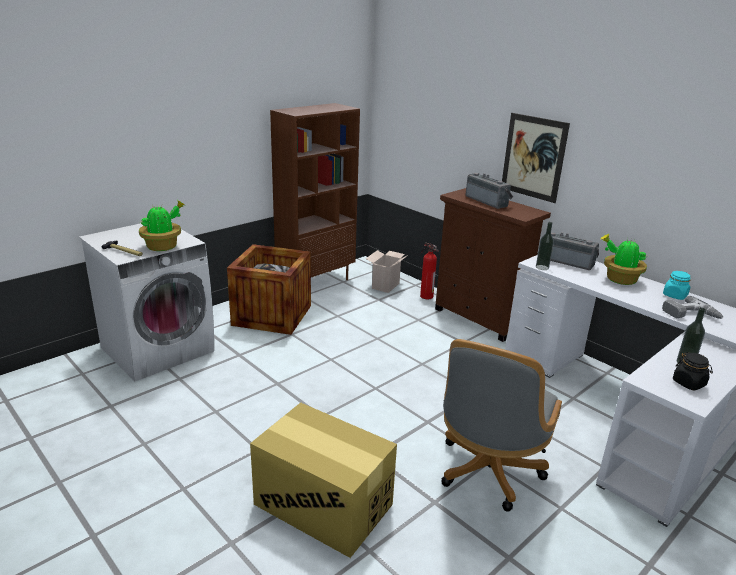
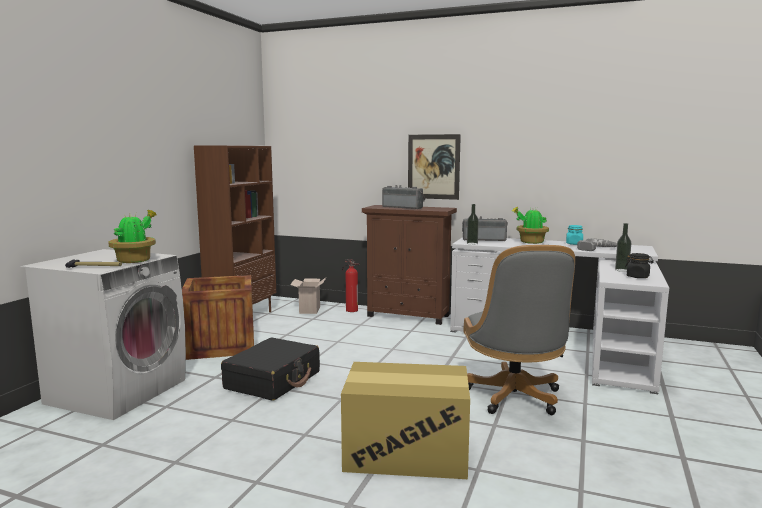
camera: 25 degrees left, 15 degrees down
(282, 374) = (273, 380): none -> black suitcase

